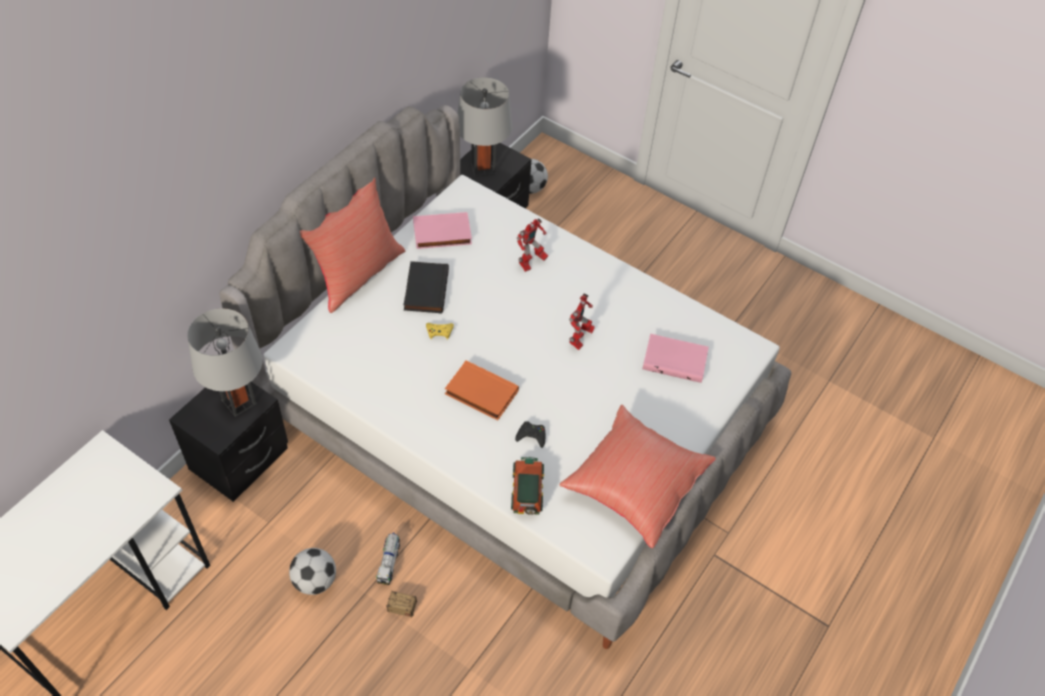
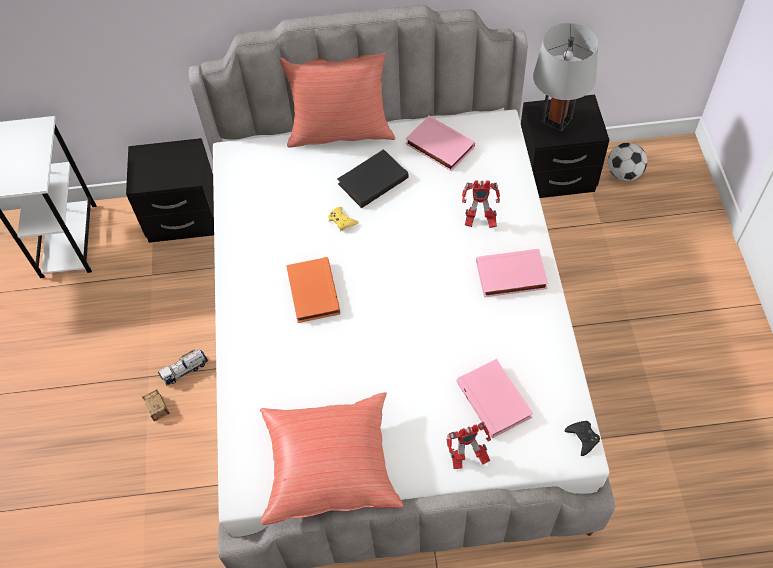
camera: 55 degrees right, 5 degrees up
(239, 402) = (178, 168): grey table lamp -> none
(315, 580) = (132, 339): football -> none
(527, 492) = (249, 395): toy car -> none
(531, 436) = (306, 357): black game controller -> black game controller (583, 438)
(579, 339) = (438, 314): toy robot -> toy robot (467, 459)
(593, 281) = (511, 277): none -> pink book

